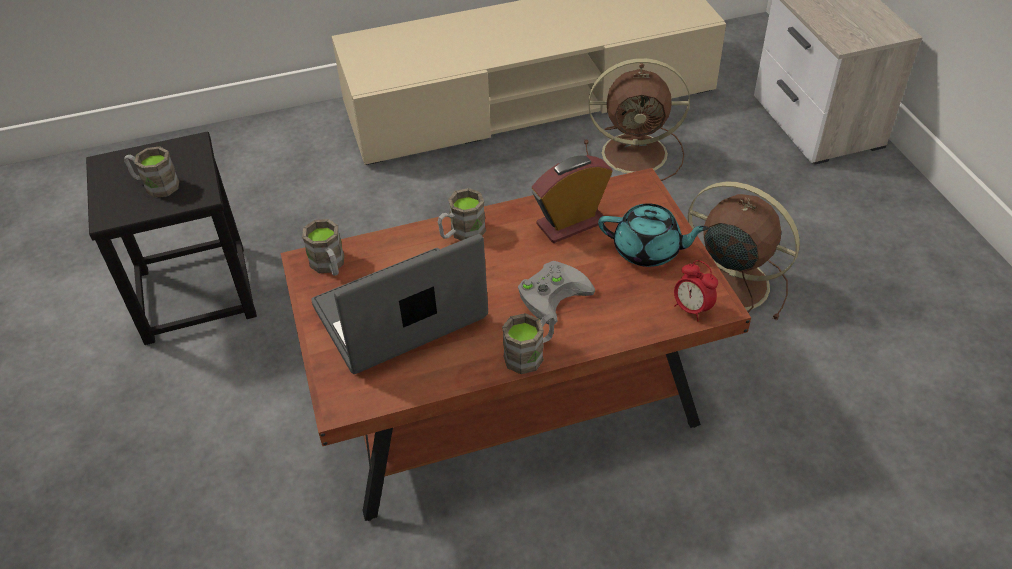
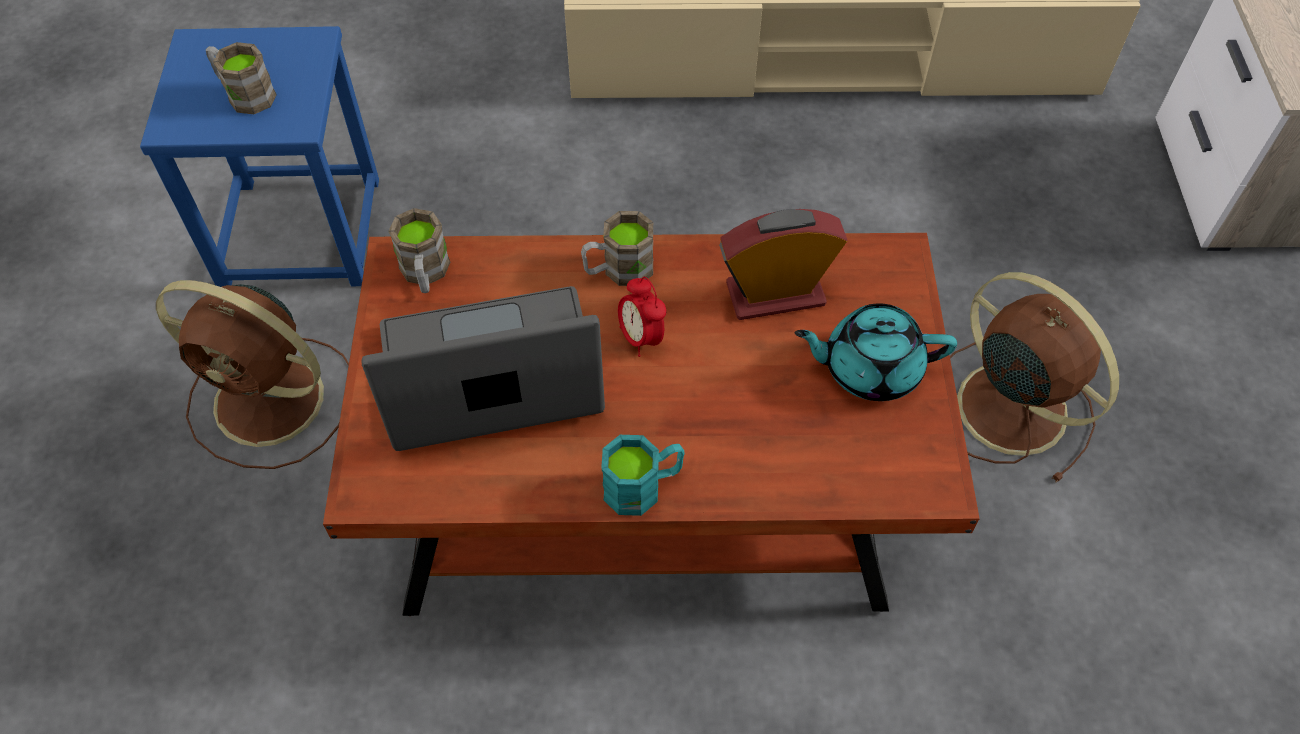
camera: 15 degrees right, 10 degrees up
(195, 294) = (300, 233): black stool -> blue stool
(530, 353) = (643, 486): brown mug -> turquoise mug
(553, 292) = (710, 398): grey game controller -> none
(637, 153) = (951, 170): brown fan -> brown fan (274, 401)
(648, 250) = (869, 368): turquoise teapot -> turquoise teapot turned 150 degrees clockwise
(691, 309) = (897, 480): alarm clock -> alarm clock (641, 337)

